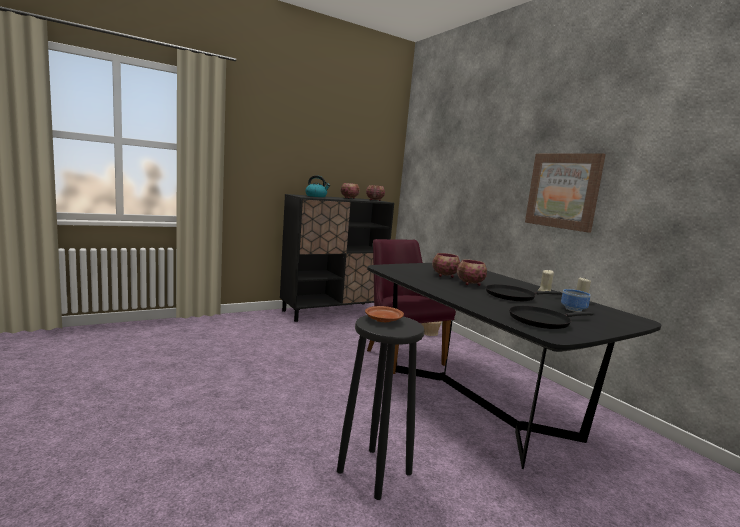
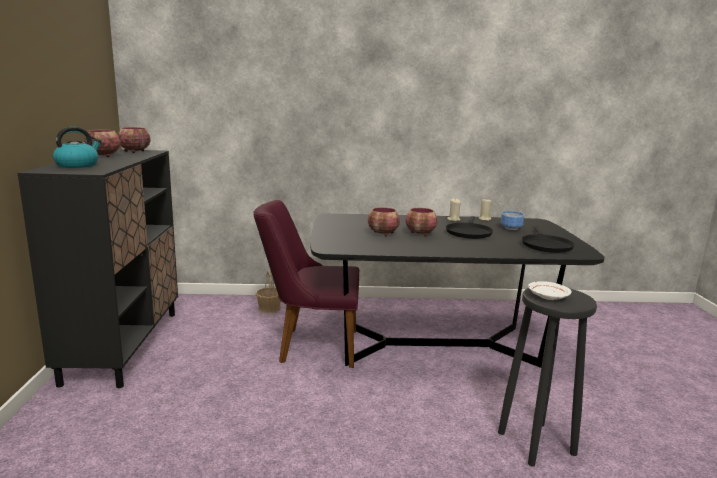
camera: 60 degrees left, 5 degrees up
(383, 320) = (547, 296): brown plate -> white plate
(563, 191) = (406, 116): picture -> none

